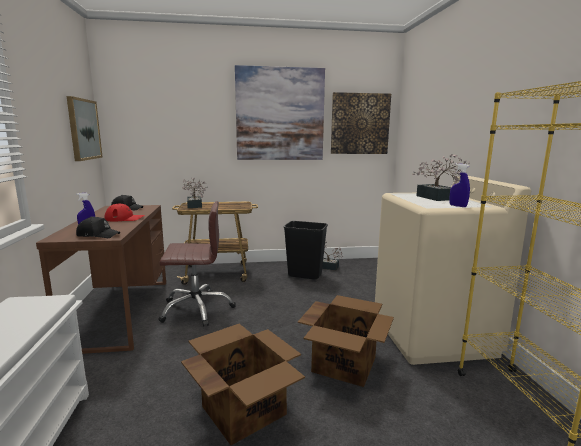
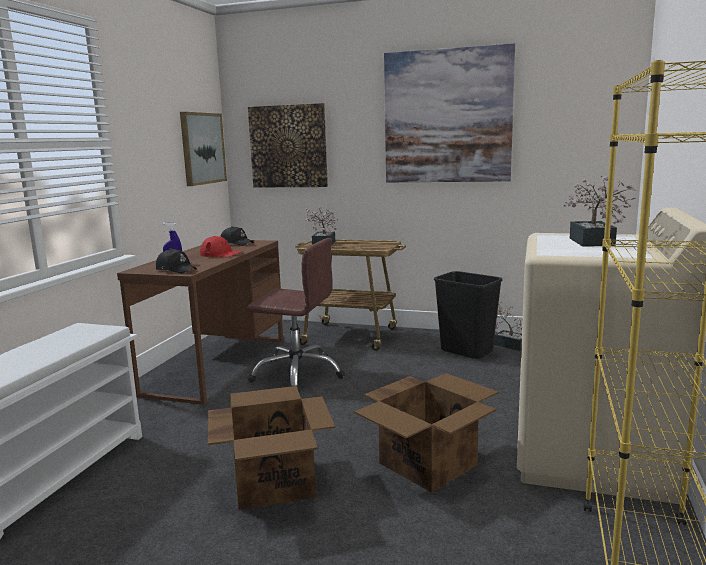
camera: 25 degrees right, 0 degrees up
(360, 124) = (574, 124): picture -> picture (288, 146)
(458, 206) = (594, 254): blue spray bottle -> none

